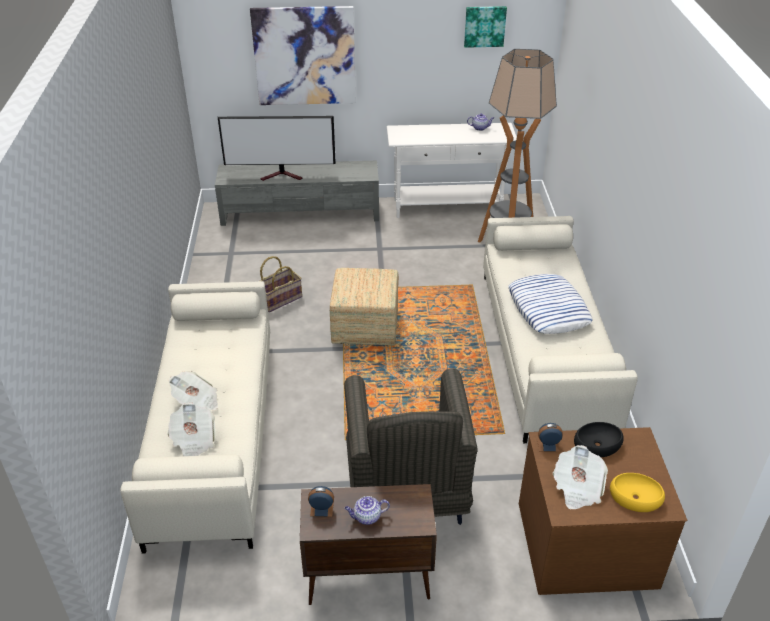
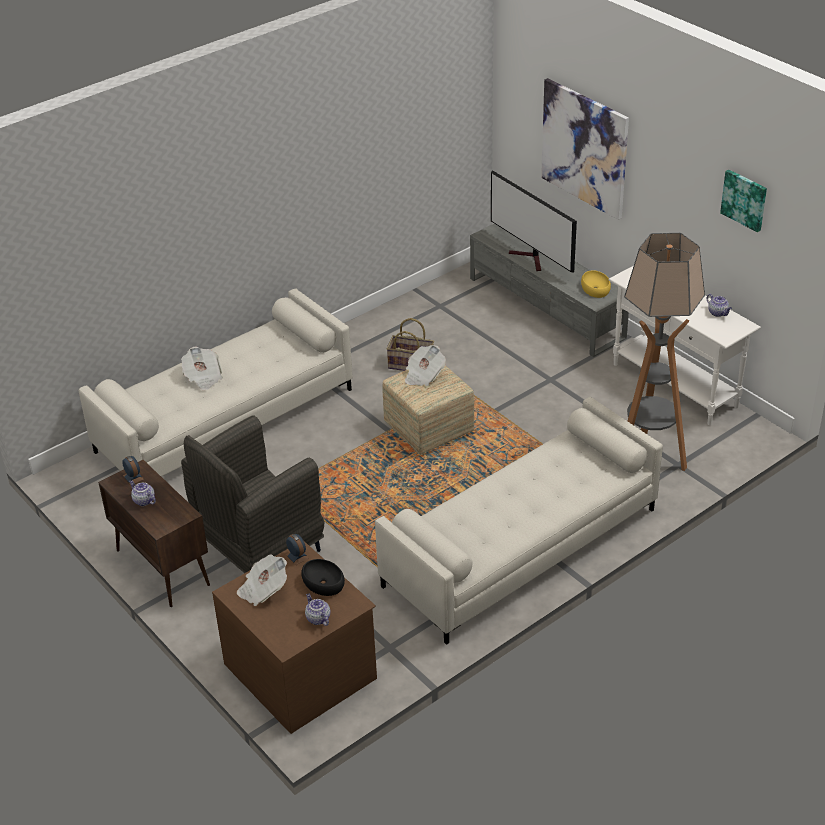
camera: 55 degrees right, 0 degrees up
(194, 440) = (165, 398): newspaper -> newspaper (423, 375)
(548, 309) = (514, 500): pillow -> none
(635, 498) = (280, 625): yellow bowl -> yellow bowl (595, 288)
(643, 469) = (317, 618): none -> teapot

